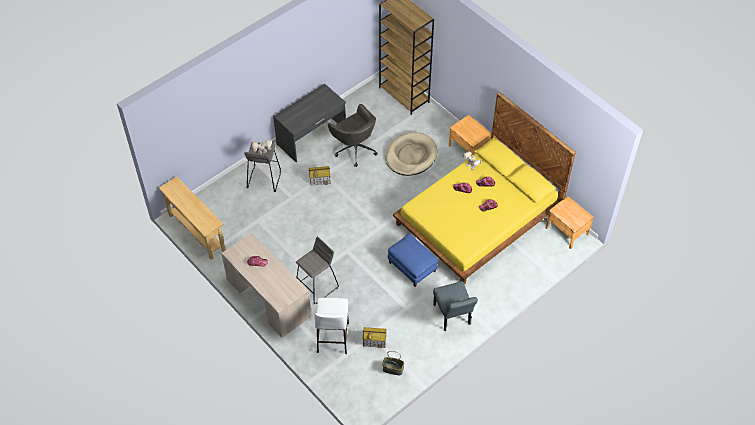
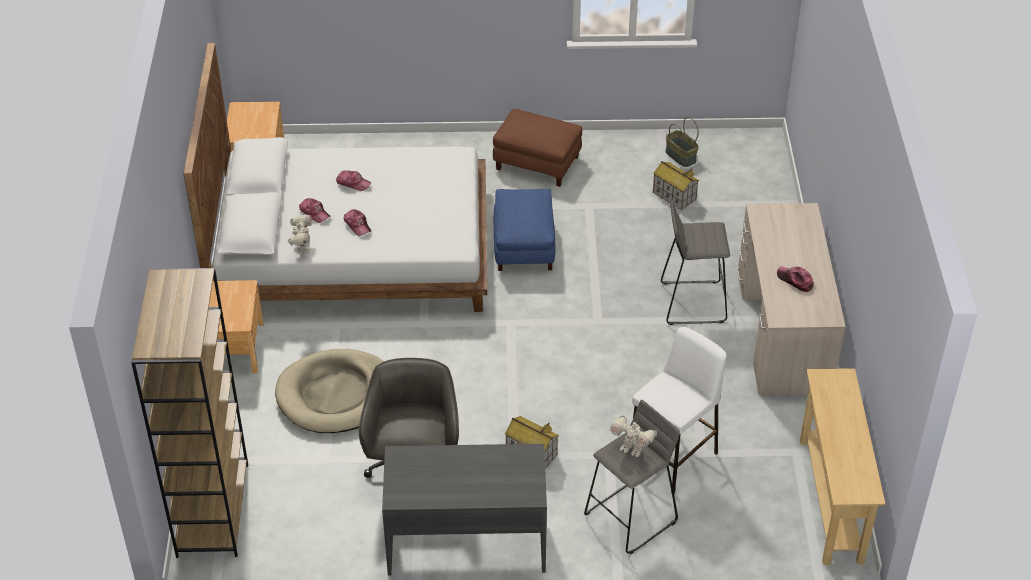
camera: 140 degrees left, 10 degrees down
(333, 338) = (730, 230): white stool -> white stool (673, 457)
(453, 317) = (537, 162): grey chair -> brown ottoman
(478, 218) = (353, 248): yellow bed -> white bed

